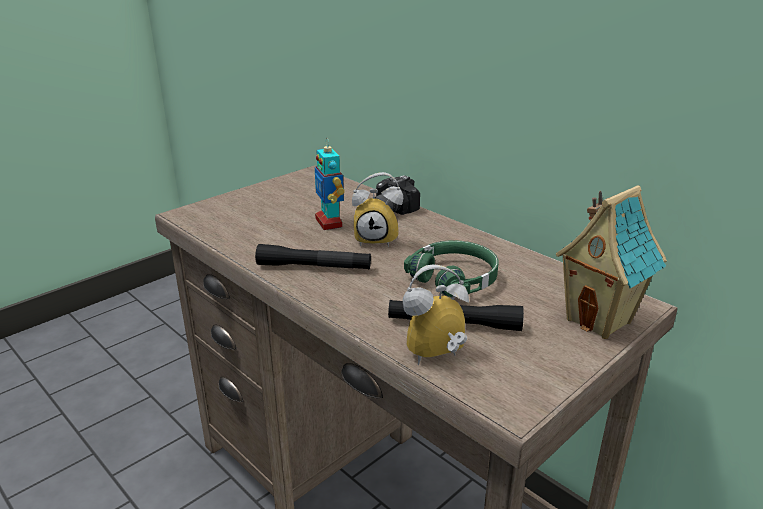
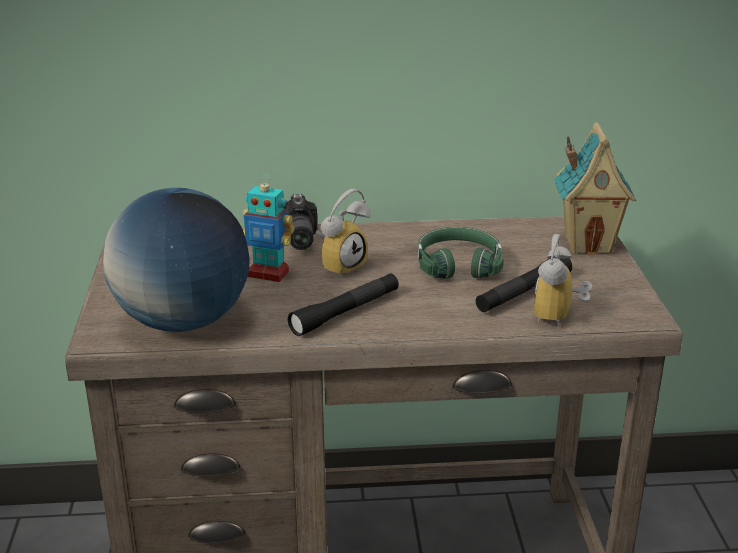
camera: 50 degrees left, 0 degrees up
(231, 225) = (183, 322): none -> globe

